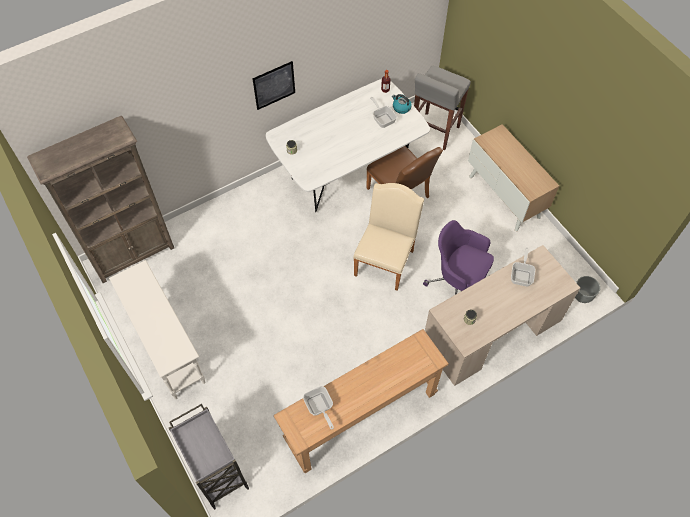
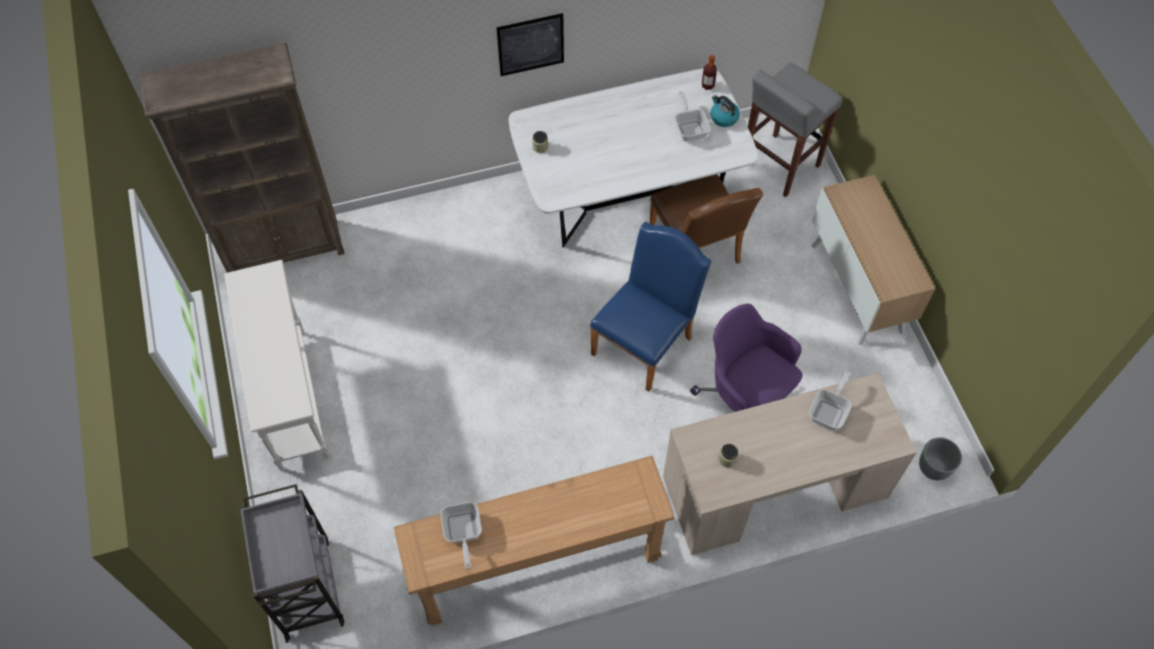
camera: 15 degrees right, 0 degrees up
(386, 259) = (646, 341): beige chair -> blue chair

